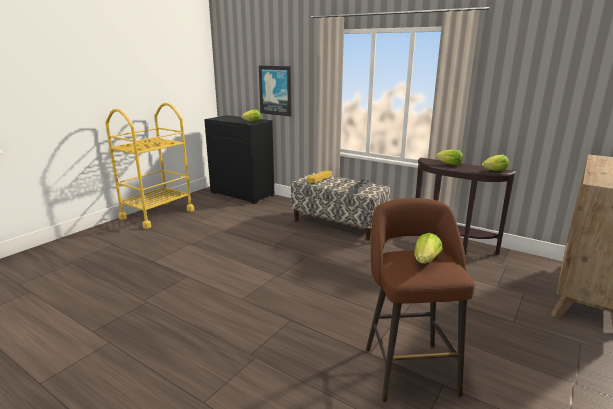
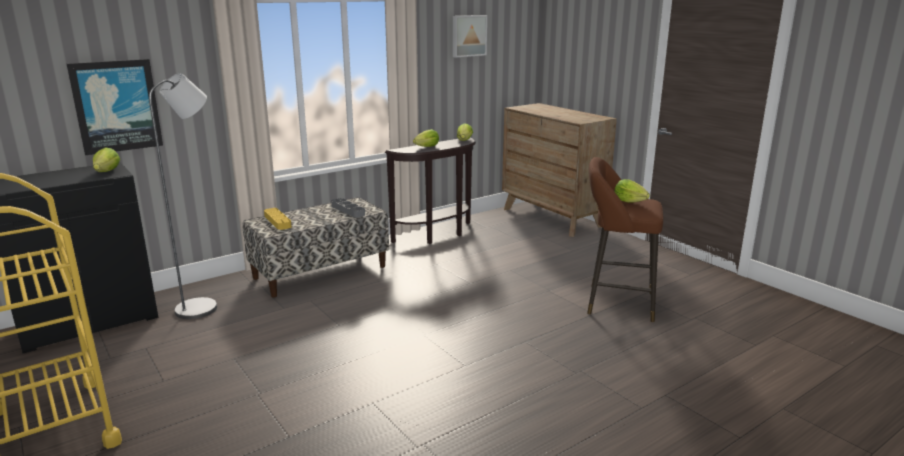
camera: 70 degrees left, 0 degrees up
(272, 209) = (204, 306): none -> grey floor lamp
(549, 68) = (468, 35): none -> picture

